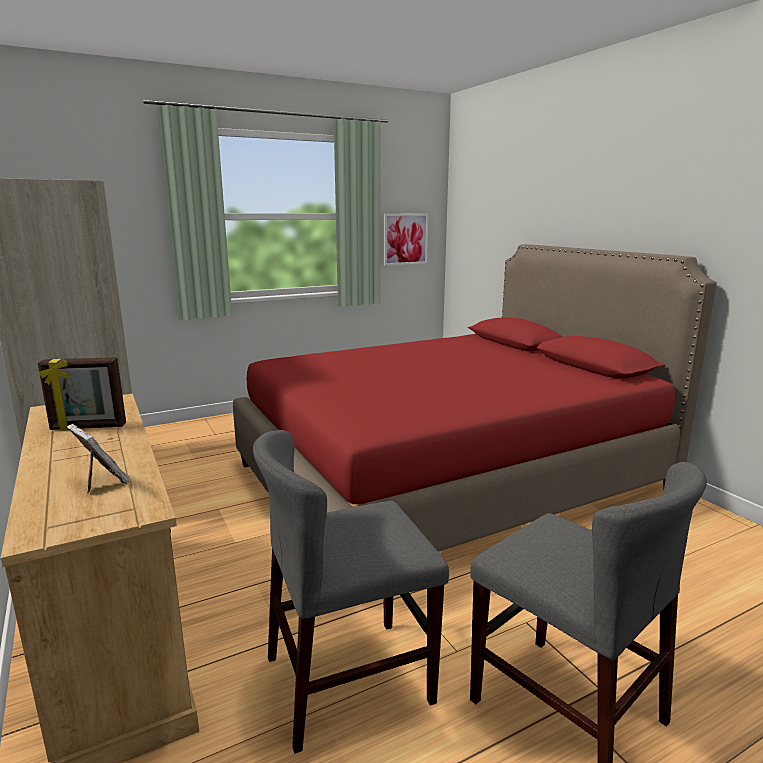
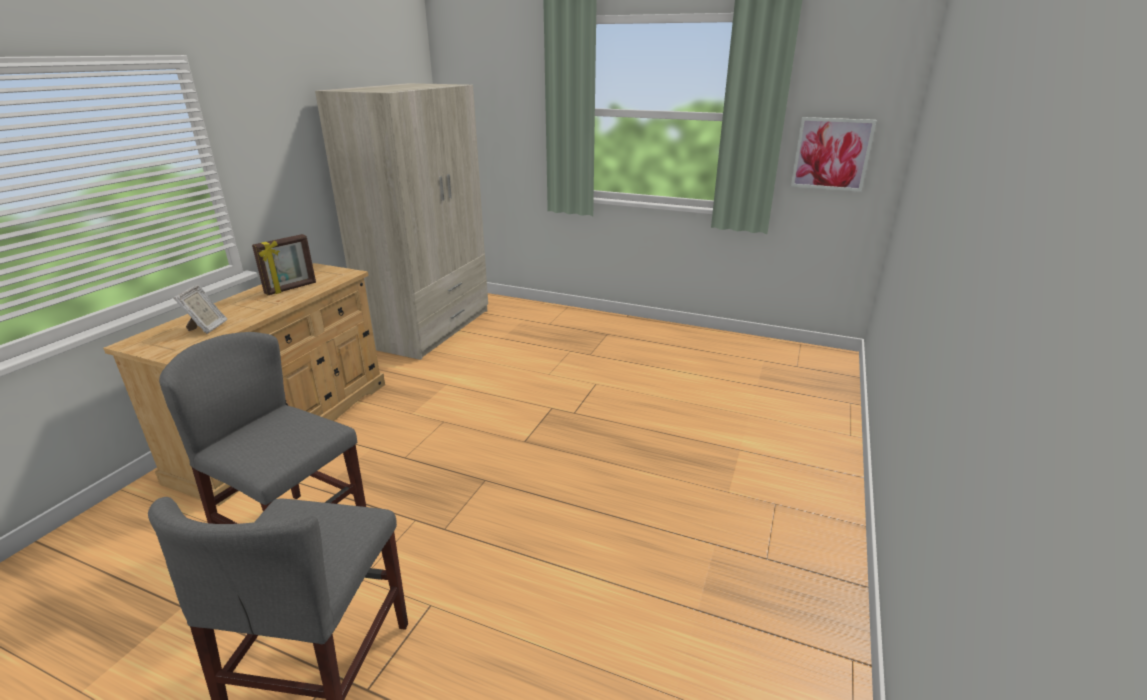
camera: 50 degrees right, 10 degrees up
(88, 427) = (291, 288): picture frame -> picture frame turned 90 degrees counterclockwise
(448, 477) = (633, 455): red bed -> none

